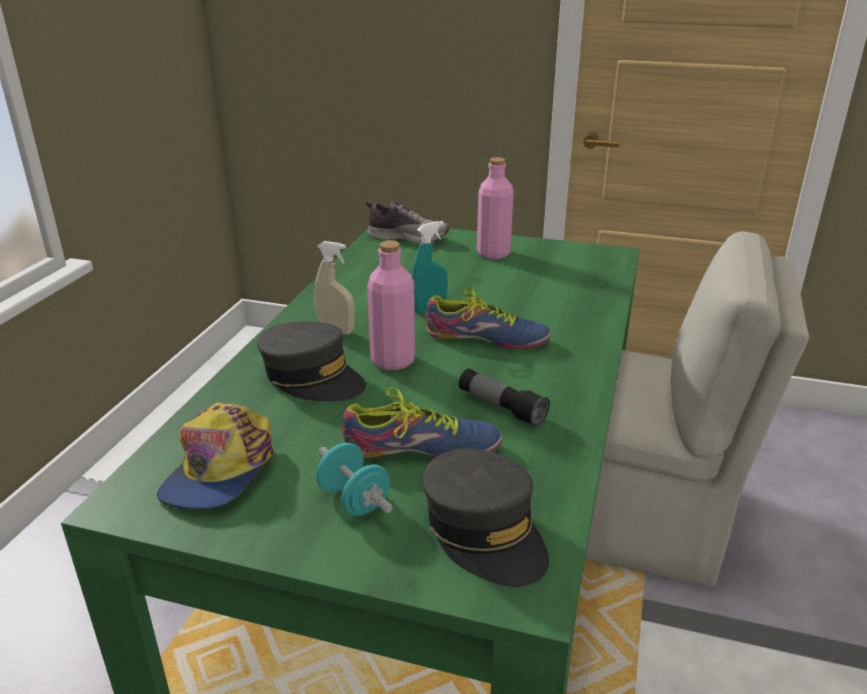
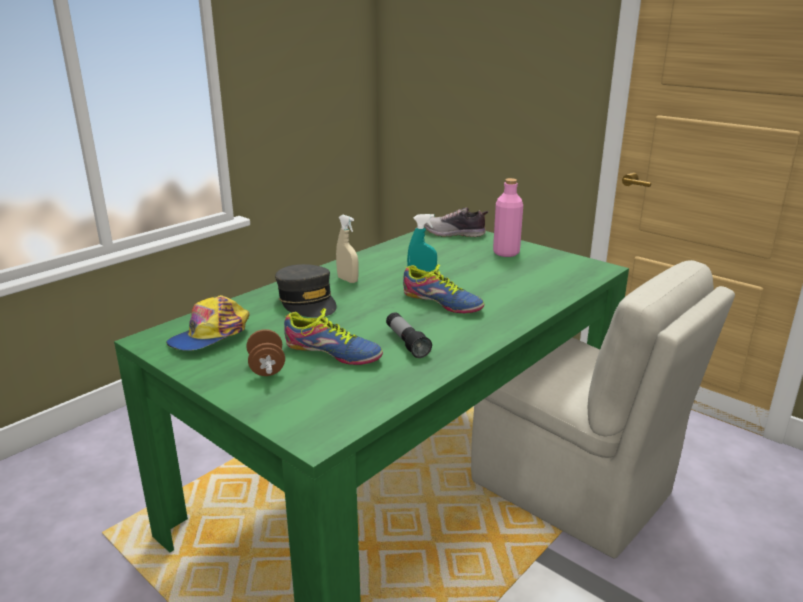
camera: 25 degrees right, 5 degrees down
(354, 500) = (267, 368): turquoise dumbbell -> brown dumbbell
(393, 361) = (365, 303): pink bottle -> none
(407, 237) = (454, 233): shoe -> shoe turned 150 degrees clockwise
(485, 532) = (324, 402): grey cap -> none

